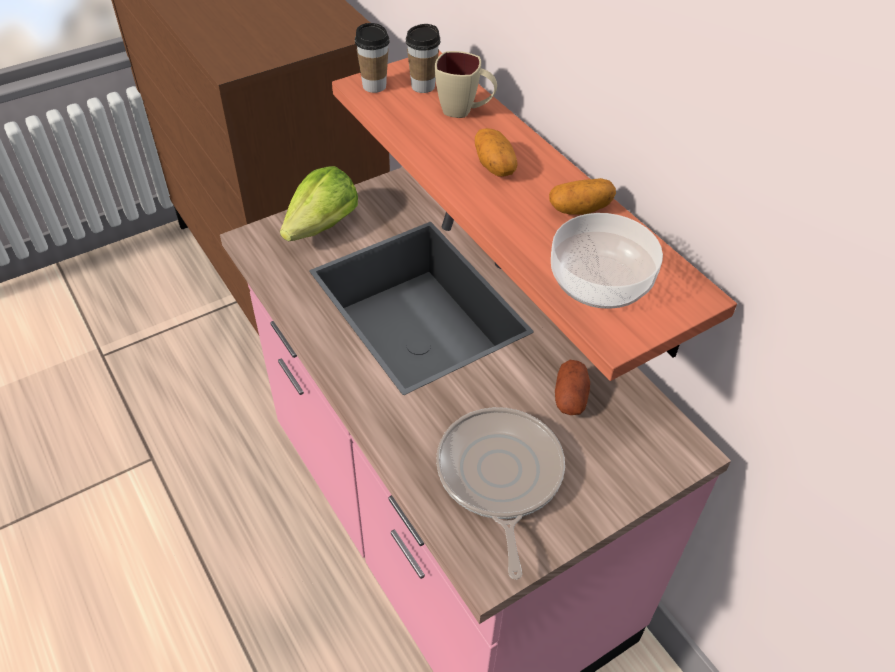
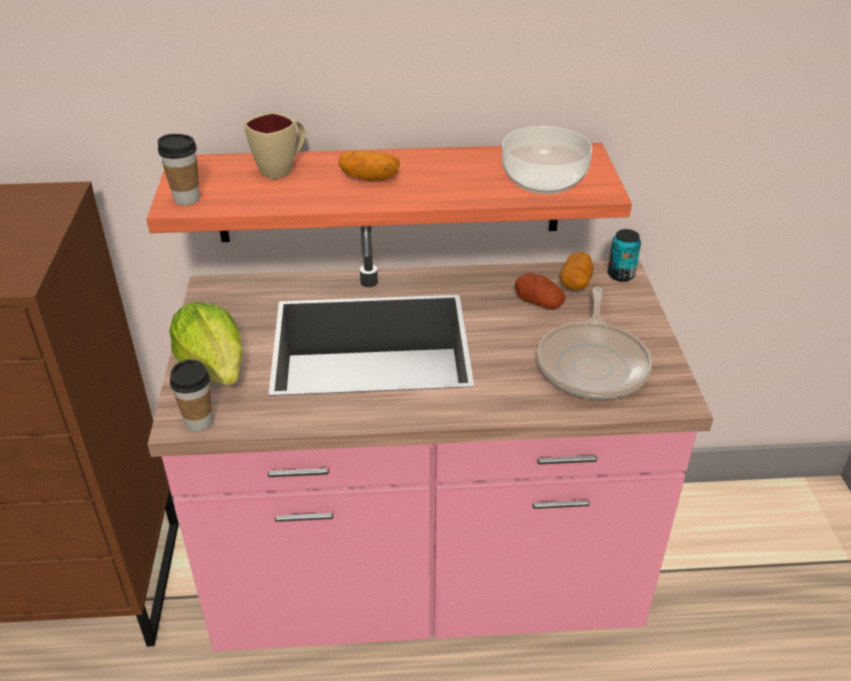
camera: 60 degrees left, 10 degrees down
(423, 86) = (220, 177): cup -> cup (199, 422)
(499, 477) = (593, 364): frying pan -> frying pan turned 105 degrees counterclockwise
(580, 209) = (458, 162): potato -> potato (575, 282)
(681, 452) = (621, 275): none -> can

